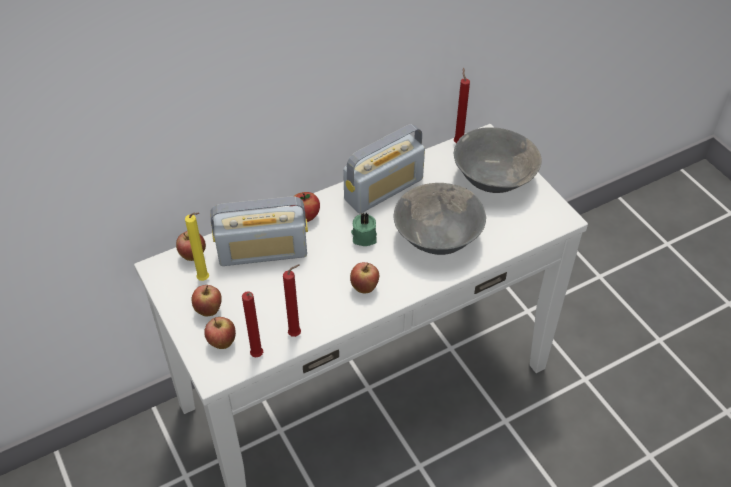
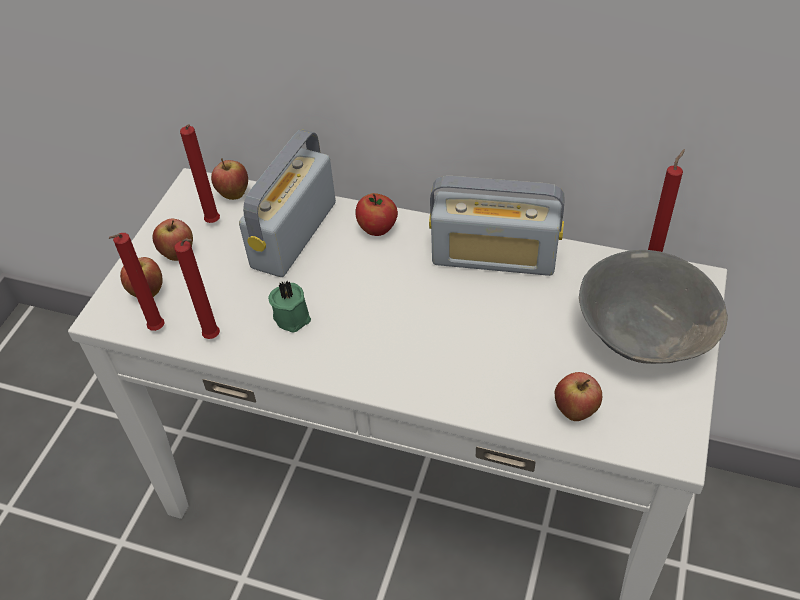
camera: 50 degrees right, 0 degrees up
(205, 280) = (213, 224): yellow candle -> red candle
(263, 252) = (294, 235): radio -> radio turned 75 degrees clockwise
(363, 237) = (405, 291): green candle -> green candle (293, 316)
(364, 288) = (335, 345): apple -> apple (575, 411)
(439, 237) = (484, 353): grey bowl -> none

